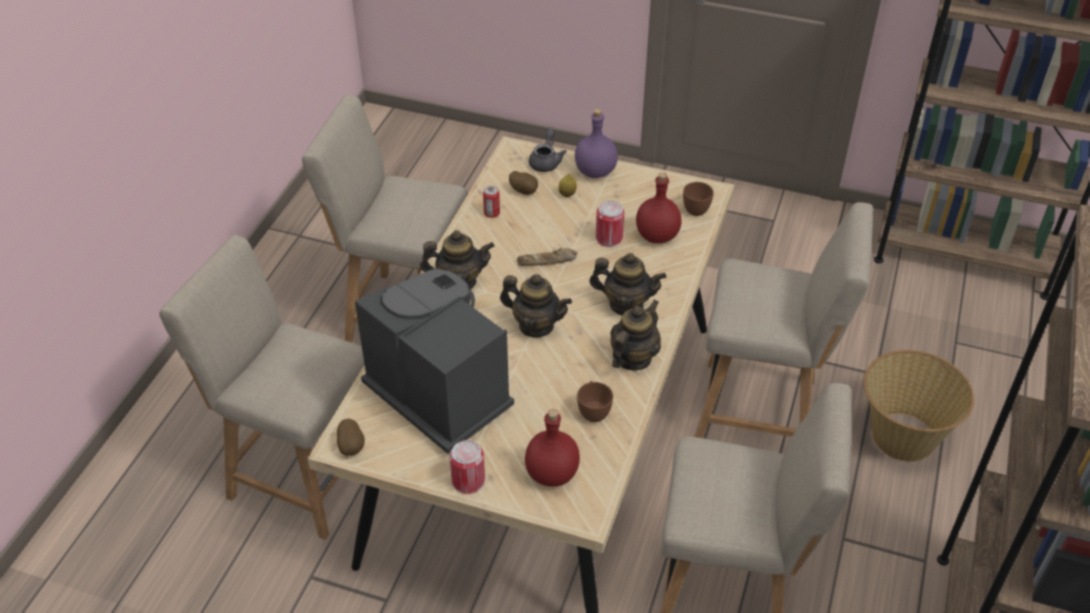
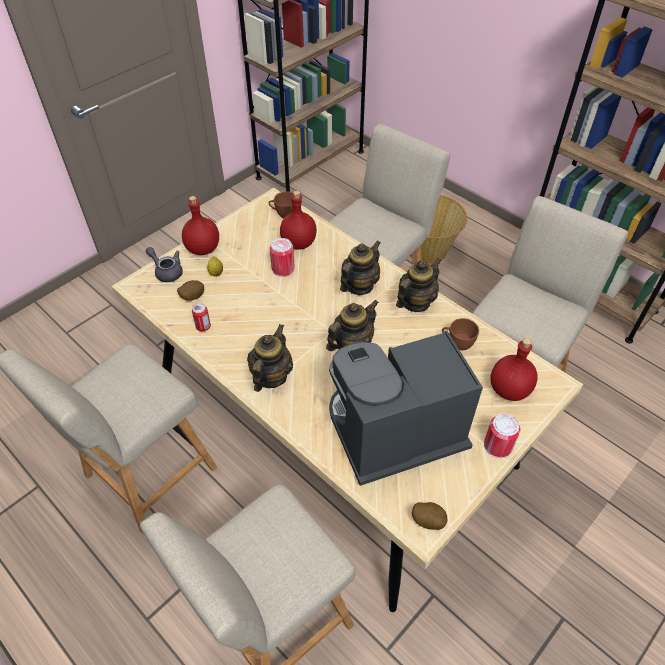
camera: 65 degrees left, 5 degrees up
(547, 261) = (284, 312): bread -> none
(595, 171) = (202, 248): purple bottle -> red bottle
(633, 358) = (415, 302): teapot -> teapot turned 75 degrees clockwise

